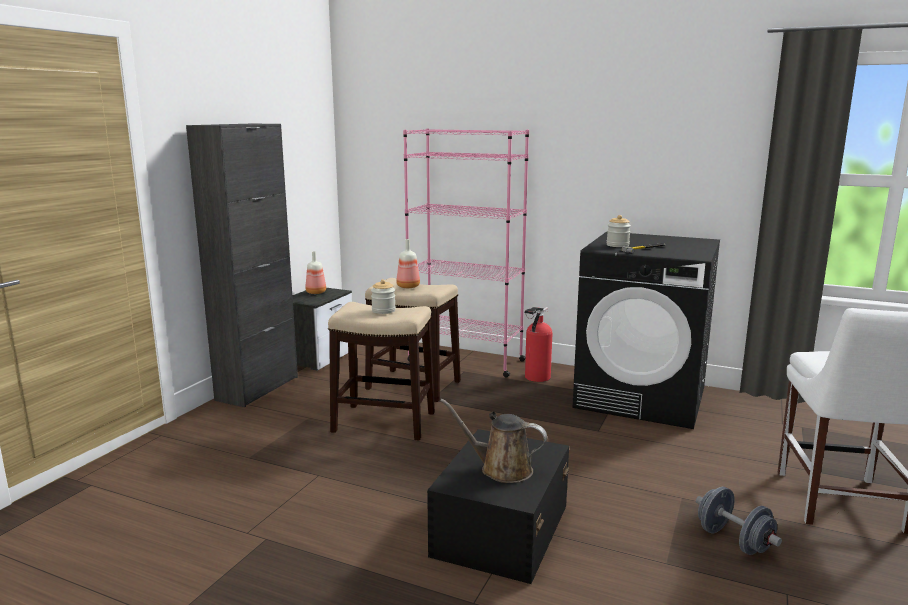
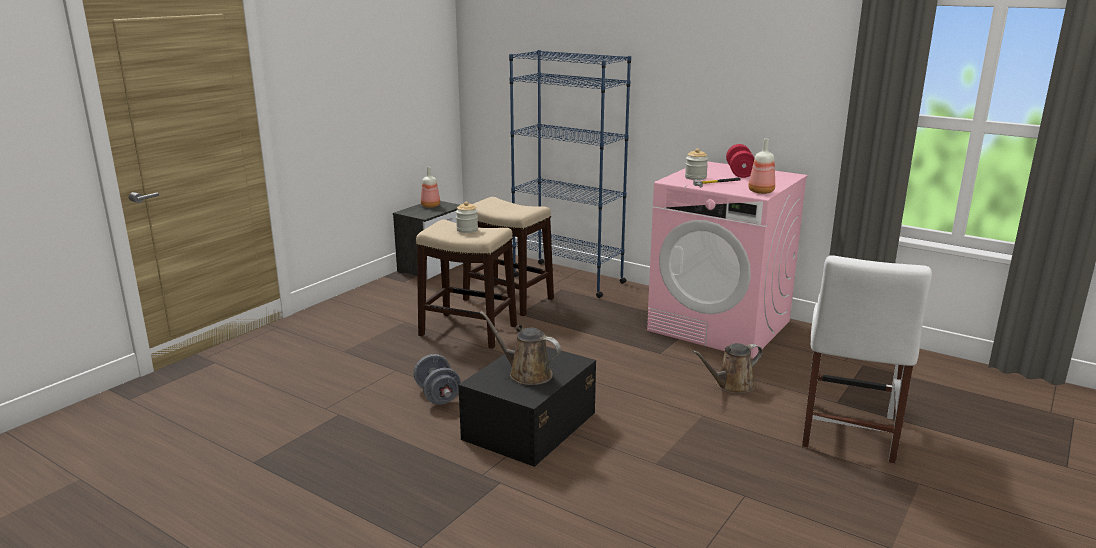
camera: 10 degrees right, 5 degrees up
(257, 388) = (368, 293): black cabinet -> none
(408, 287) = (503, 207): bottle -> bottle (761, 192)
(465, 360) = (567, 279): pink bookcase -> blue bookcase
(536, 378) = (627, 300): fire extinguisher -> none
(641, 397) = (720, 326): black washing machine -> pink washing machine
(654, 239) = (740, 172): none -> red dumbbell
(691, 460) = (731, 385): none -> brown watering can
(733, 541) = (726, 453): grey dumbbell -> grey dumbbell (437, 395)

